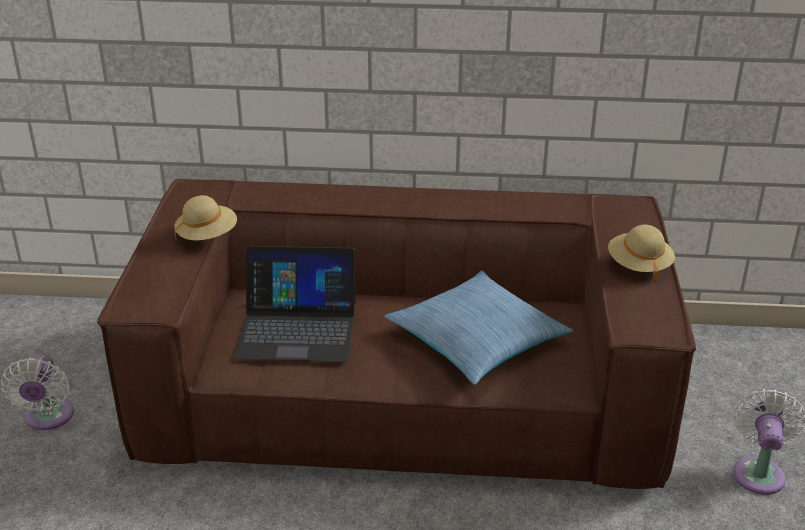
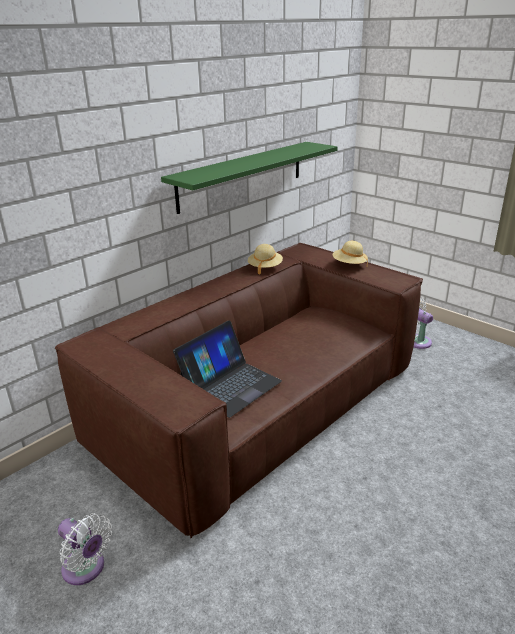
camera: 50 degrees left, 5 degrees down
(207, 236) = (145, 356): beige hat -> beige hat (265, 267)
(477, 339) = (309, 338): pillow -> none
(538, 49) = (242, 175): none -> green shelf

